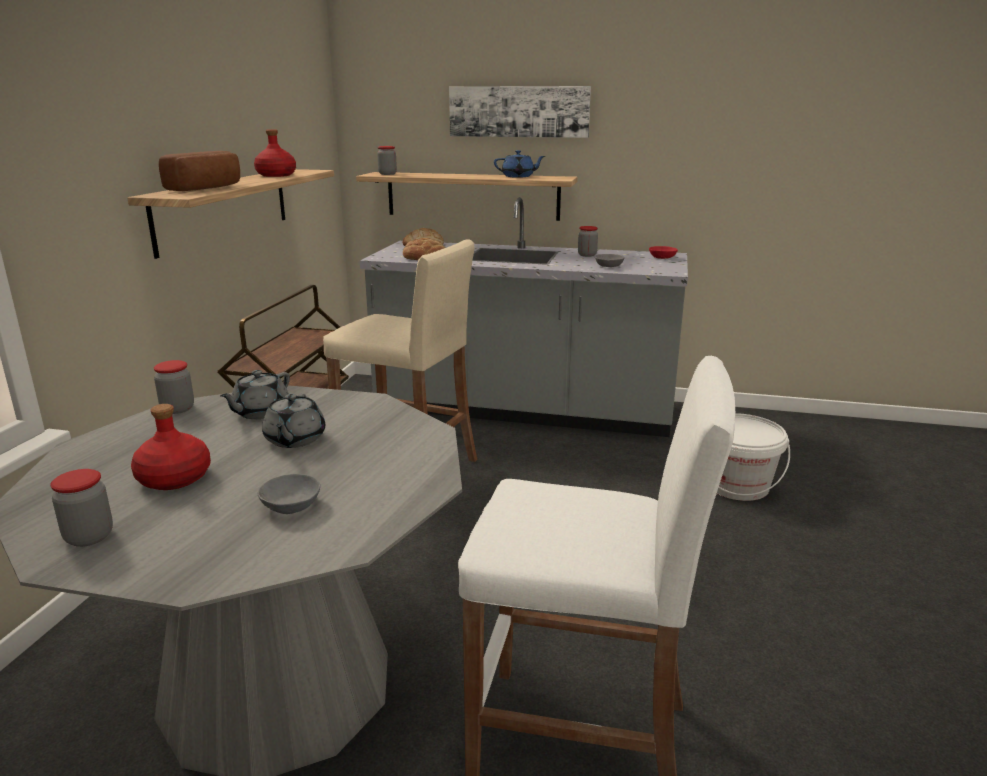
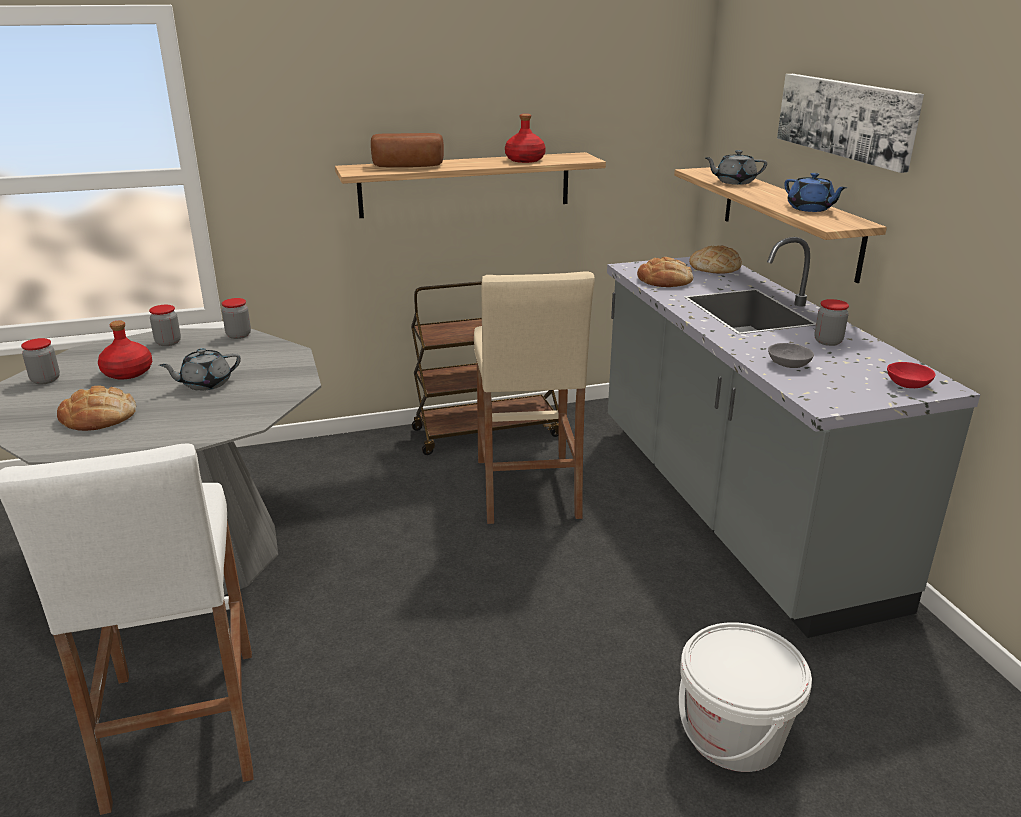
camera: 60 degrees right, 5 degrees up
(260, 412) = (249, 359): grey teapot -> grey teapot (734, 182)
(293, 506) = (99, 416): grey bowl -> bread
(387, 174) = (711, 173): jar -> jar (168, 342)

